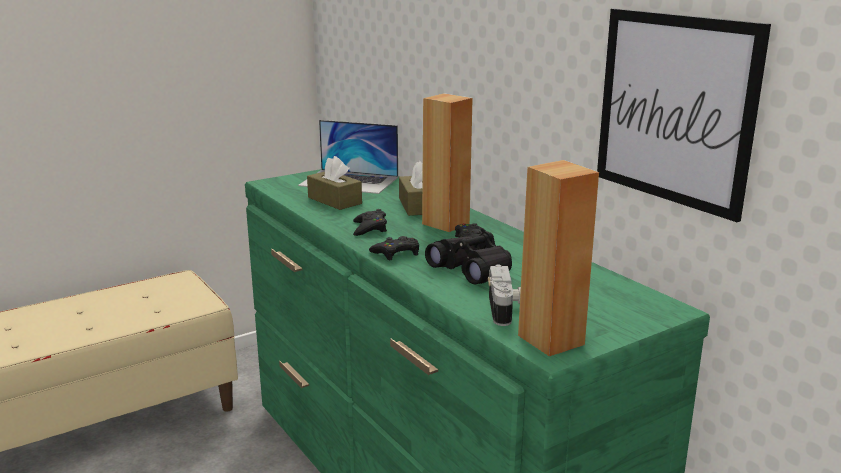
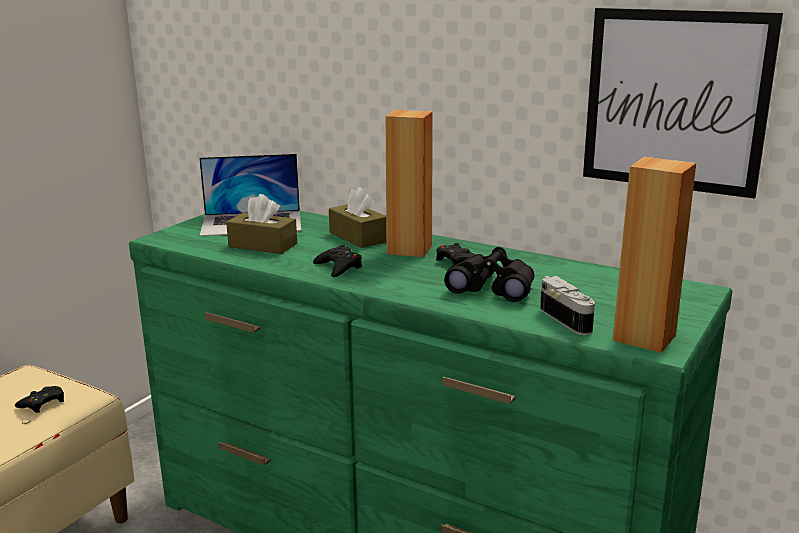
camera: 25 degrees left, 0 degrees up
(396, 253) = (400, 287): black game controller -> black game controller (43, 403)

